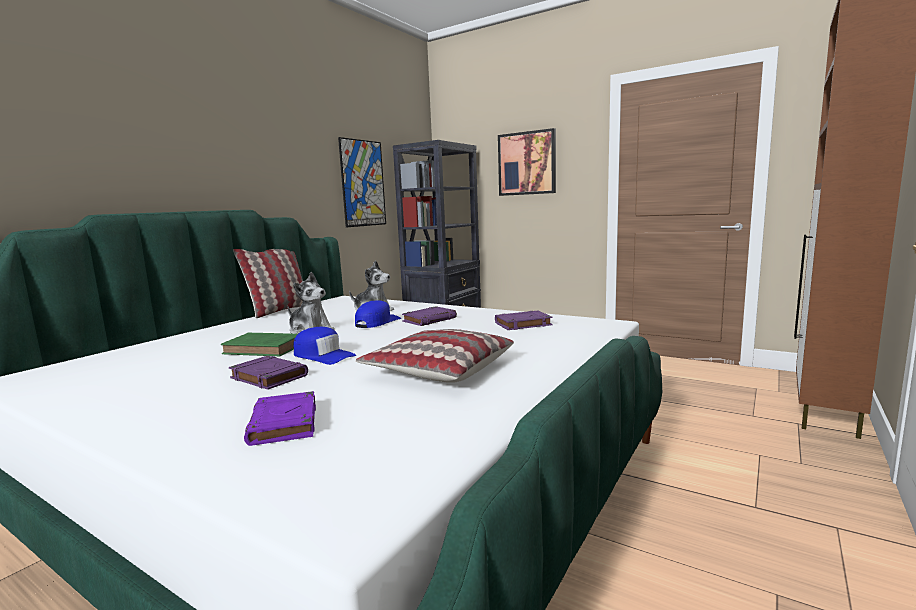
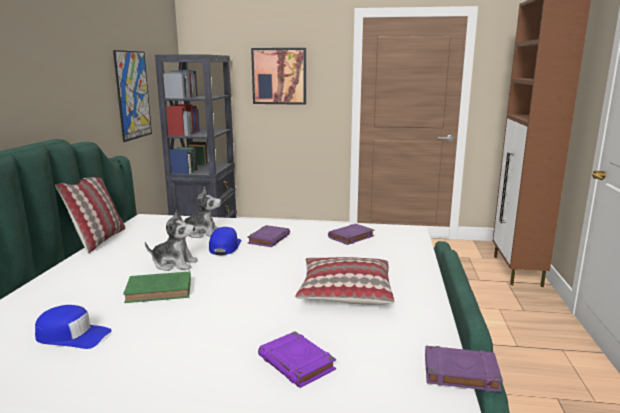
camera: 25 degrees left, 5 degrees up
(268, 377) = (213, 321): purple book -> purple book (459, 373)
(323, 355) = (229, 291): blue cap -> blue cap (72, 336)

